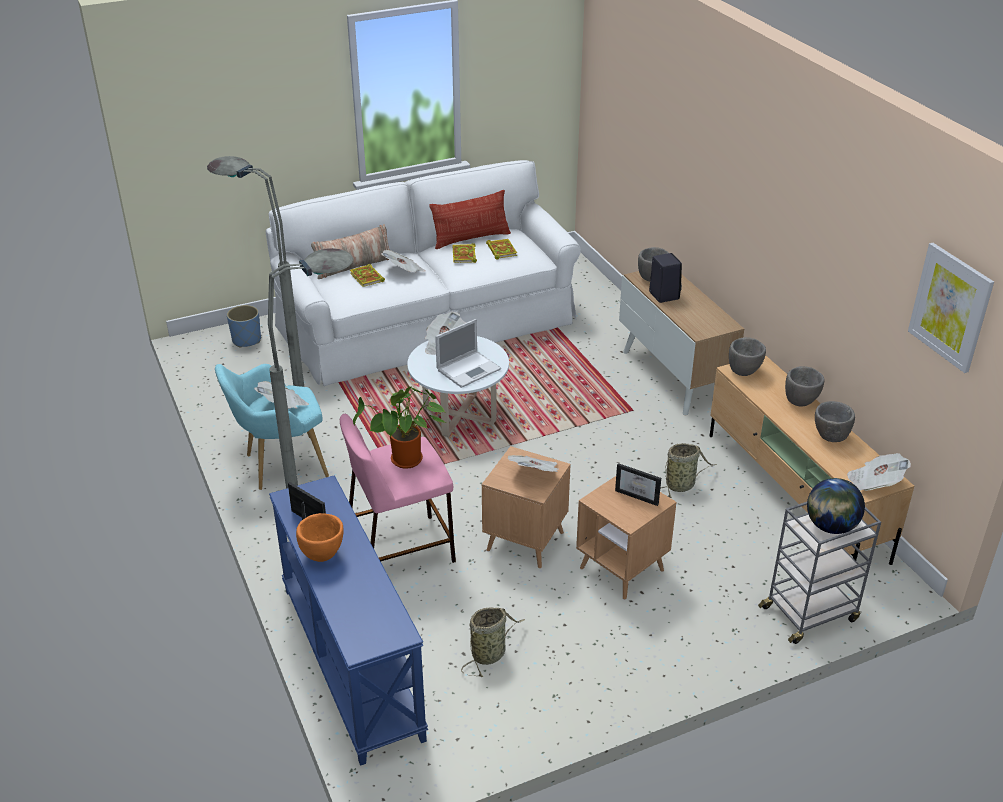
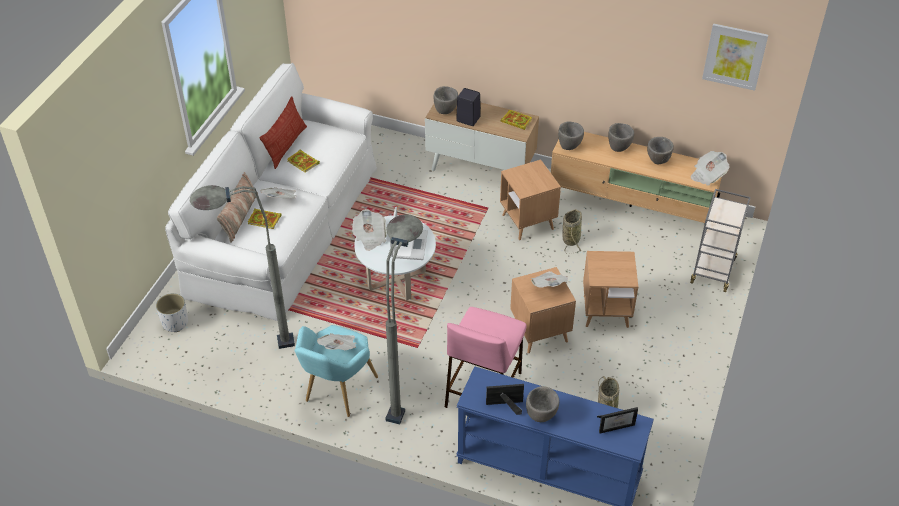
camera: 45 degrees left, 10 degrees up
(247, 340) = (175, 322): blue planter -> white planter
(322, 555) = (541, 415): orange bowl -> grey bowl
(405, 462) = (488, 330): potted plant -> none
(501, 250) = (321, 144): book -> book (515, 121)
(639, 495) = (613, 260): picture frame -> picture frame (616, 425)
(656, 444) = (527, 222): none -> brown side table
(830, 526) = (726, 215): globe -> none

